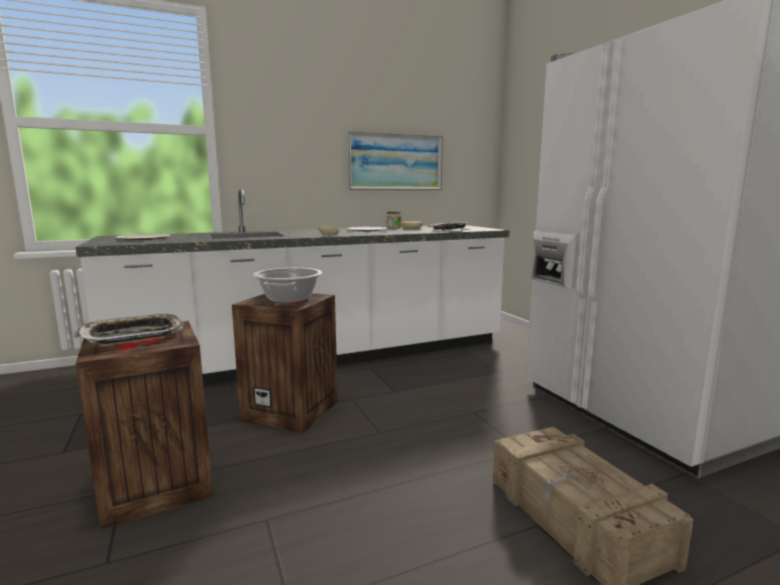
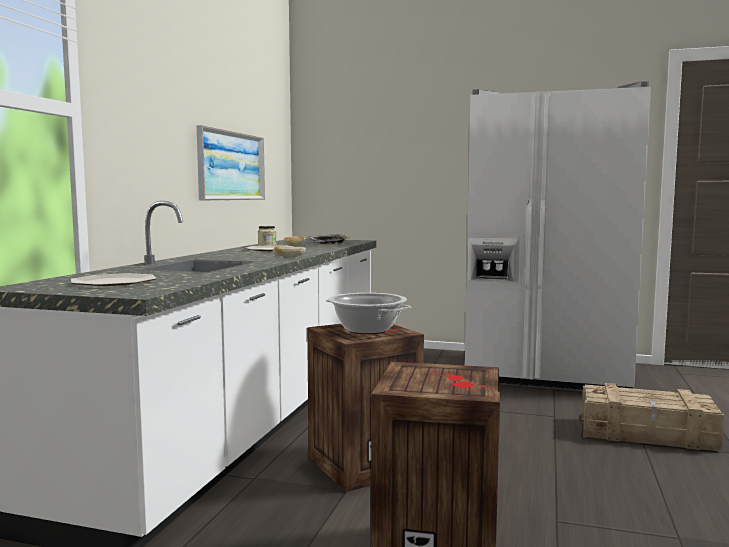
camera: 50 degrees left, 5 degrees down
(133, 335) = (422, 380): tray -> none

